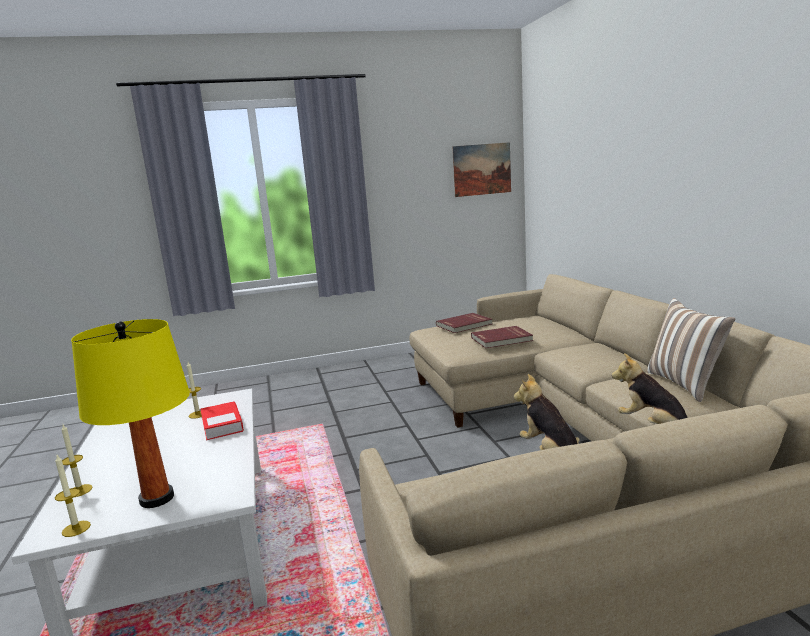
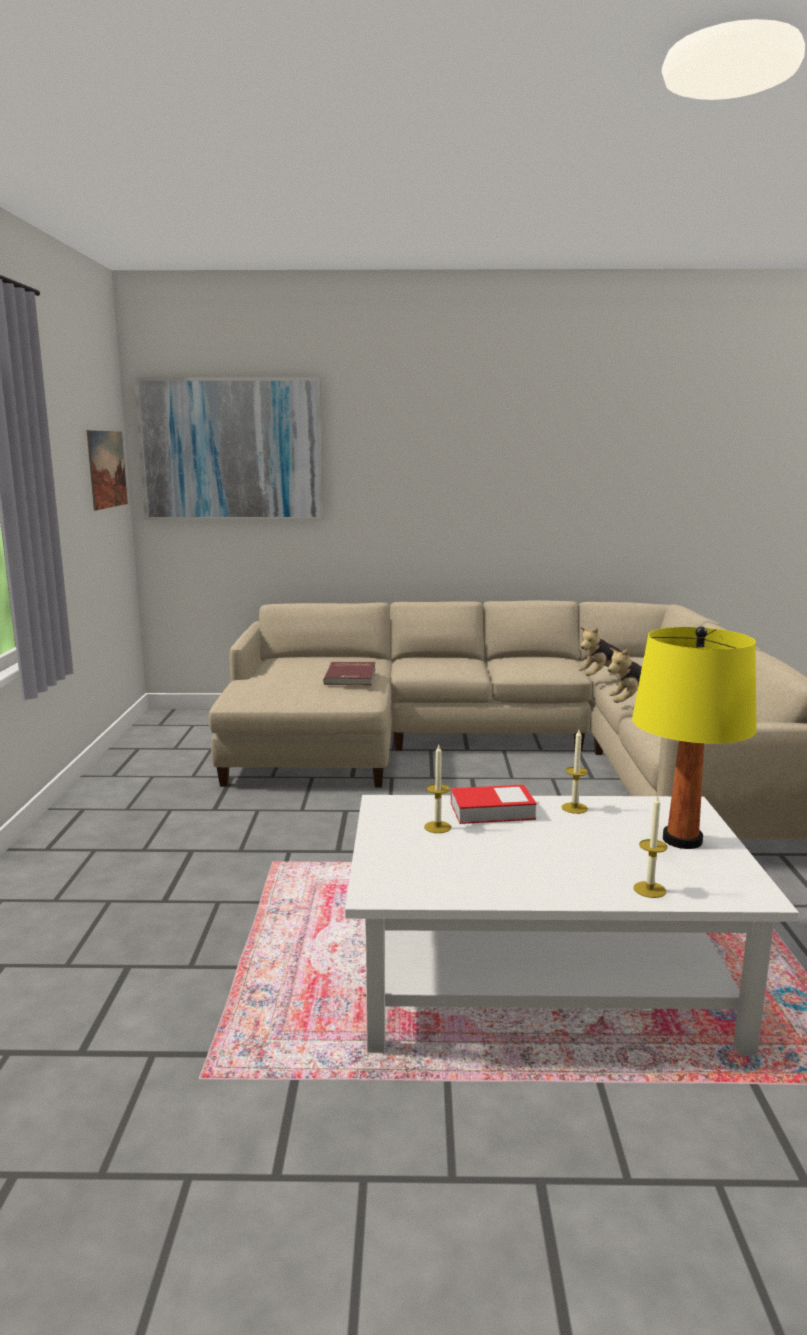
camera: 75 degrees left, 0 degrees up
(76, 528) = (742, 879): candle -> candle (574, 808)
(464, 325) = (264, 681): red book -> none
(561, 150) = (232, 450): none -> picture
(685, 384) = (539, 657): pillow -> none

